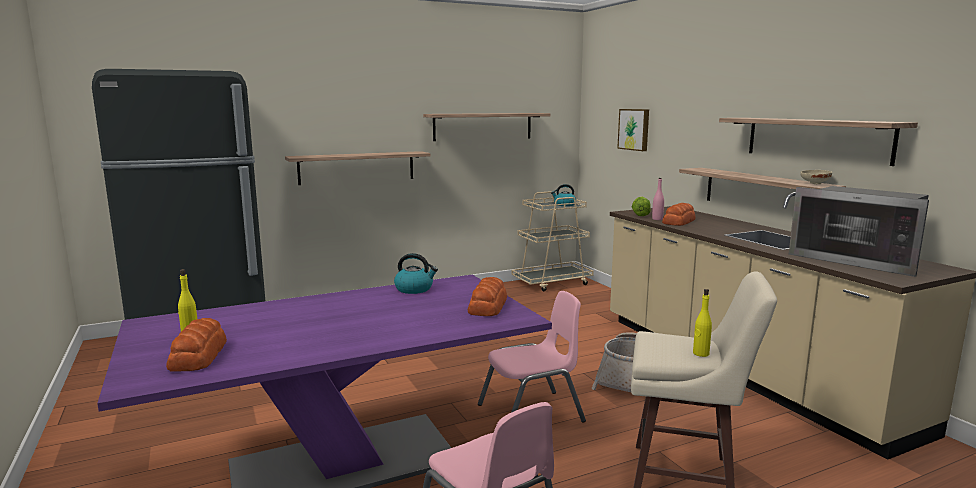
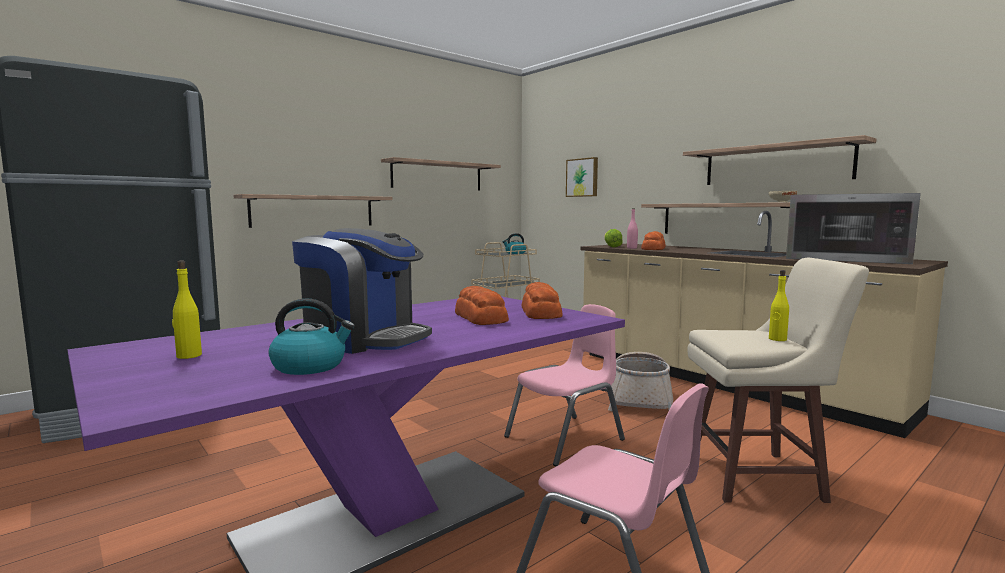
camera: 15 degrees left, 5 degrees down
(199, 355) = (221, 372): bread -> bread (480, 317)
(317, 328) = (364, 339): none -> coffee machine
(414, 289) = (442, 305): kettle -> kettle (310, 366)

